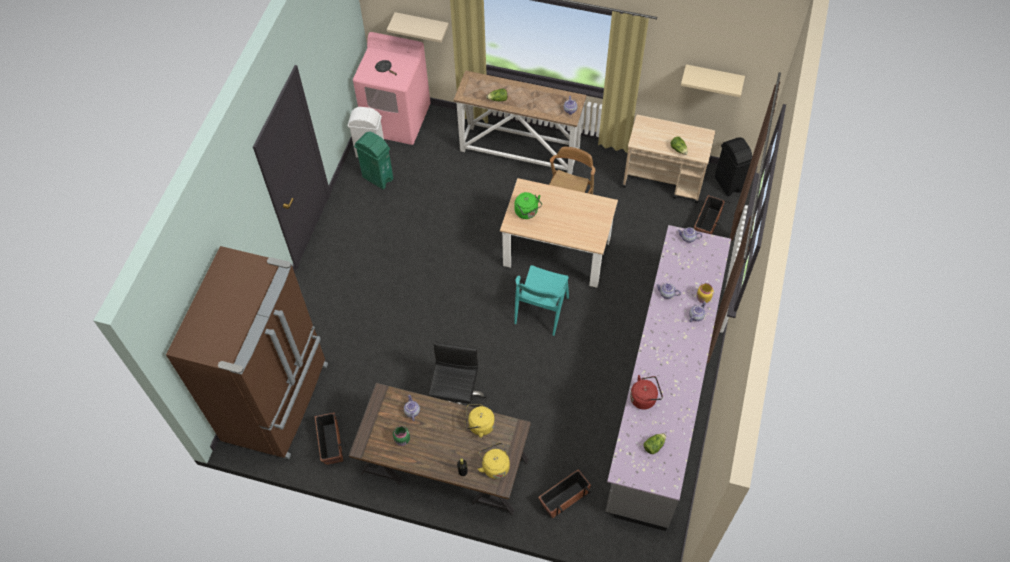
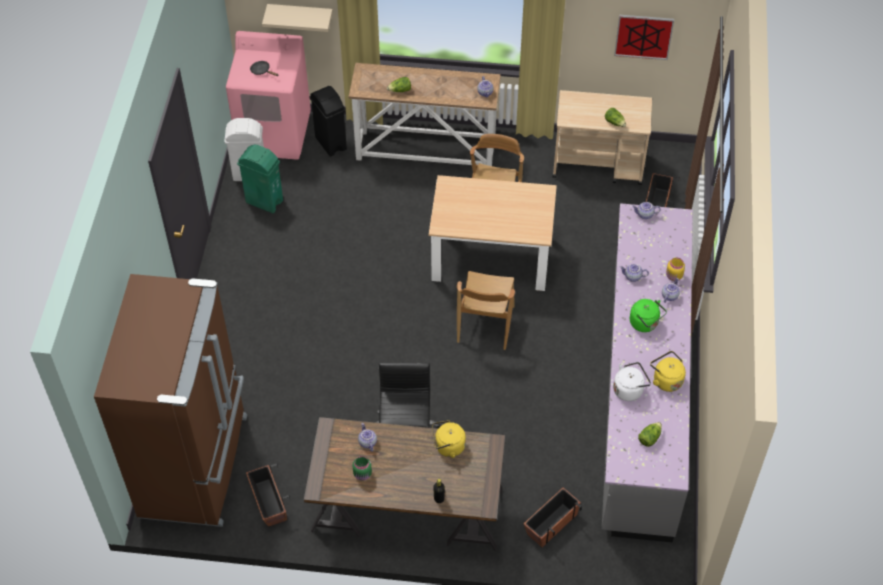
camera: 10 degrees left, 5 degrees down
(494, 466) = (474, 487): yellow kettle -> yellow kettle (666, 380)
(527, 212) = (456, 211): green kettle -> green kettle (645, 323)
(541, 310) = (485, 324): turquoise chair -> brown chair
(644, 398) = (629, 389): red kettle -> white kettle
(713, 77) = (643, 36): beige shelf -> picture
(728, 184) = (672, 160): black trash can -> black trash can (330, 143)

